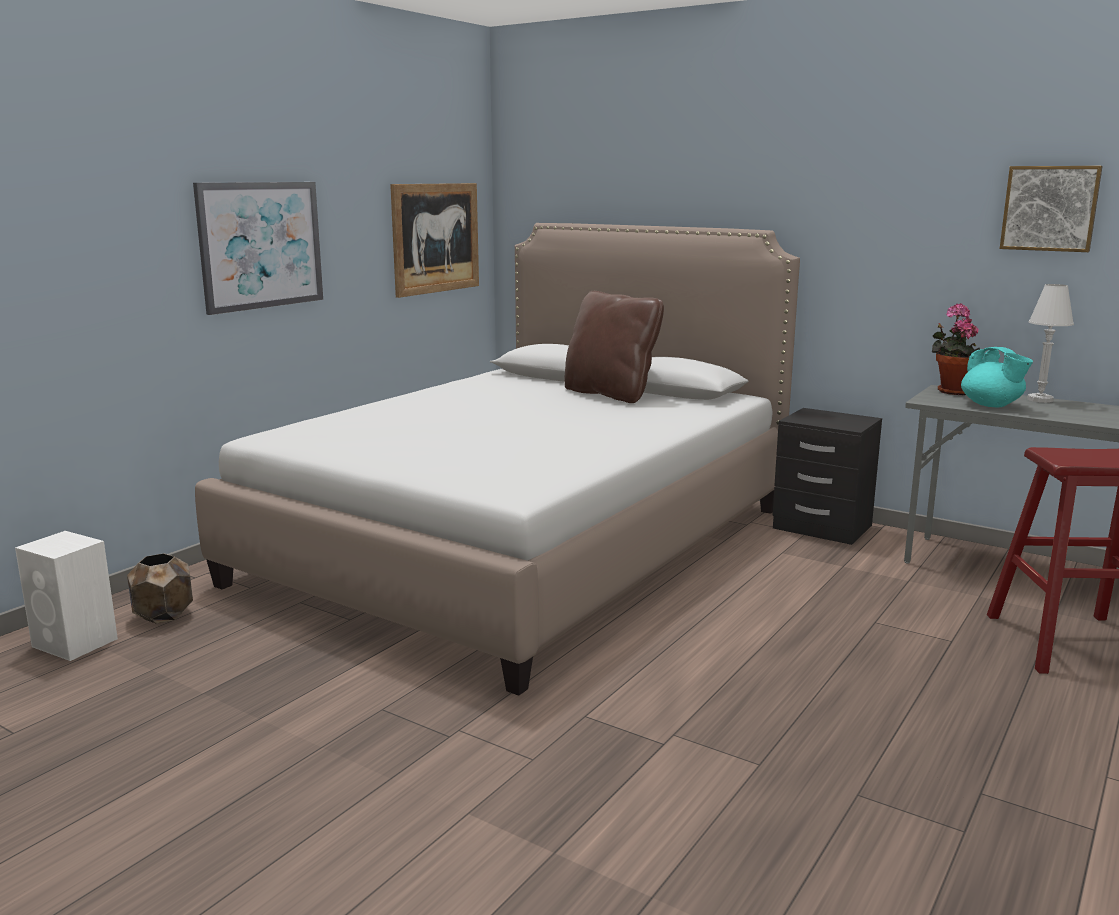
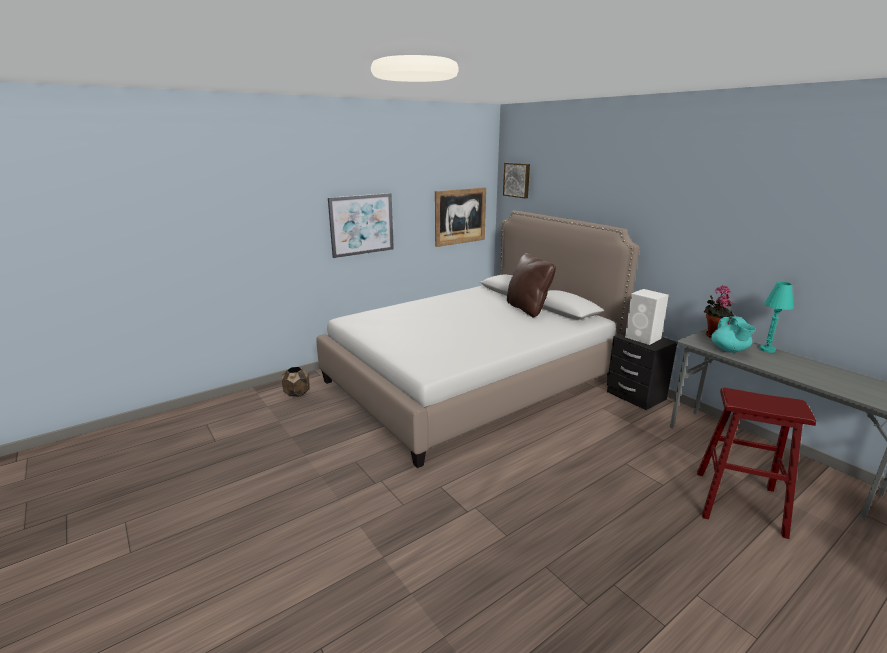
camera: 20 degrees right, 5 degrees up
(76, 643) = (258, 401): white speaker -> white speaker (643, 338)
(1040, 400) = (767, 349): white table lamp -> turquoise table lamp
(1050, 208) = (789, 234): picture -> picture (517, 180)

